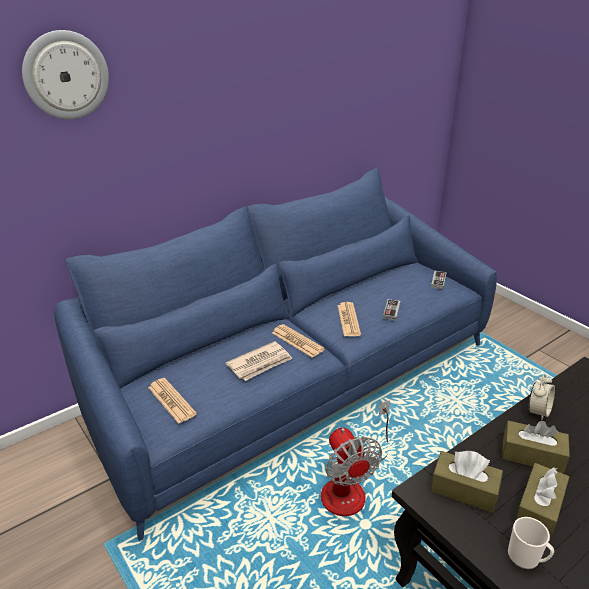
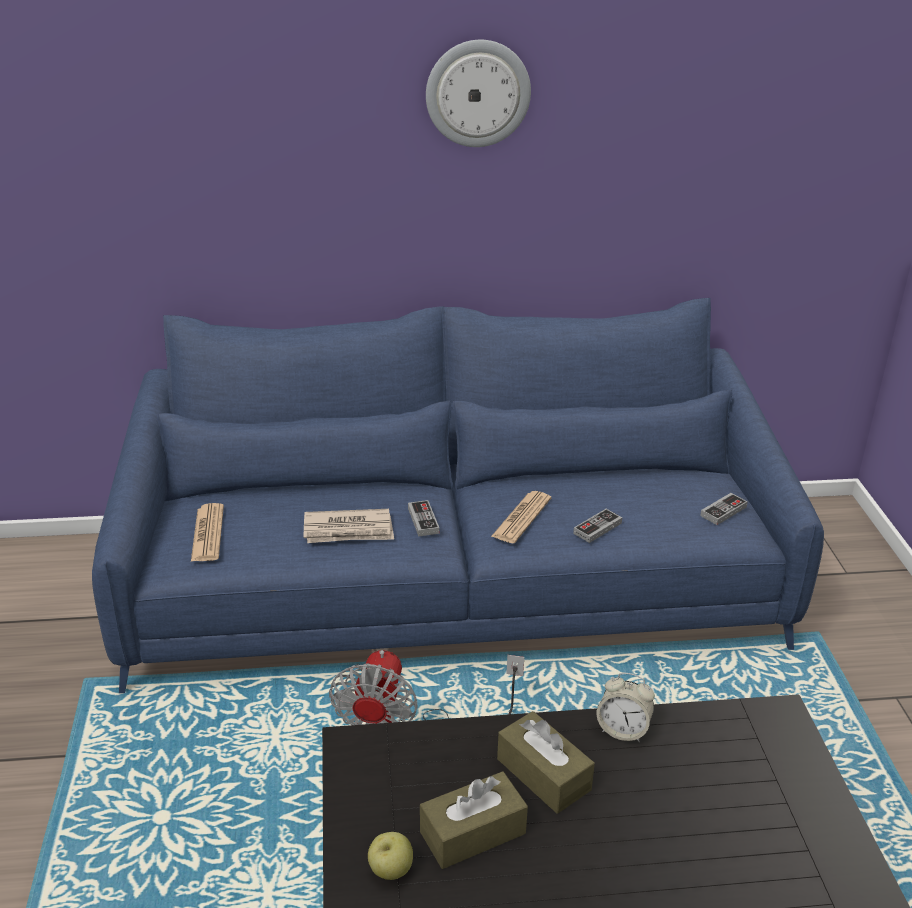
camera: 30 degrees right, 0 degrees up
(66, 75) = (198, 86): wall clock -> wall clock (478, 93)
(297, 341) = (423, 520): newspaper -> game controller
(464, 490) = (406, 768): brown tissue box -> none
(526, 558) = (390, 870): mug -> apple
(538, 411) = (623, 730): alarm clock -> alarm clock turned 45 degrees clockwise

